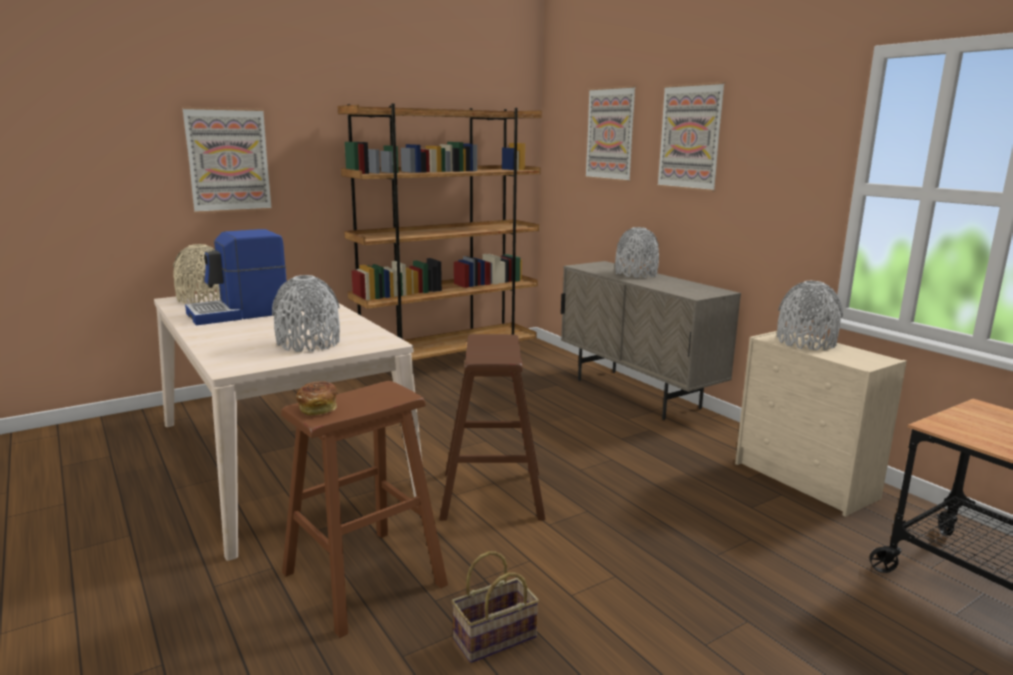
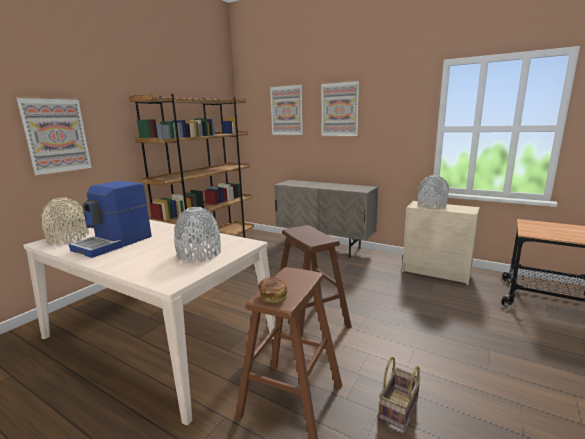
camera: 25 degrees left, 0 degrees up
(636, 274) = (317, 184): grey vase -> none

